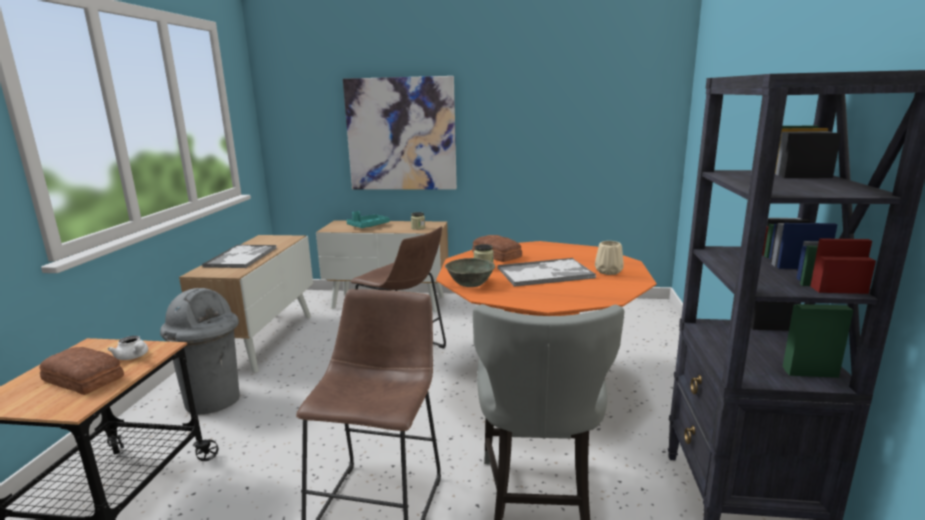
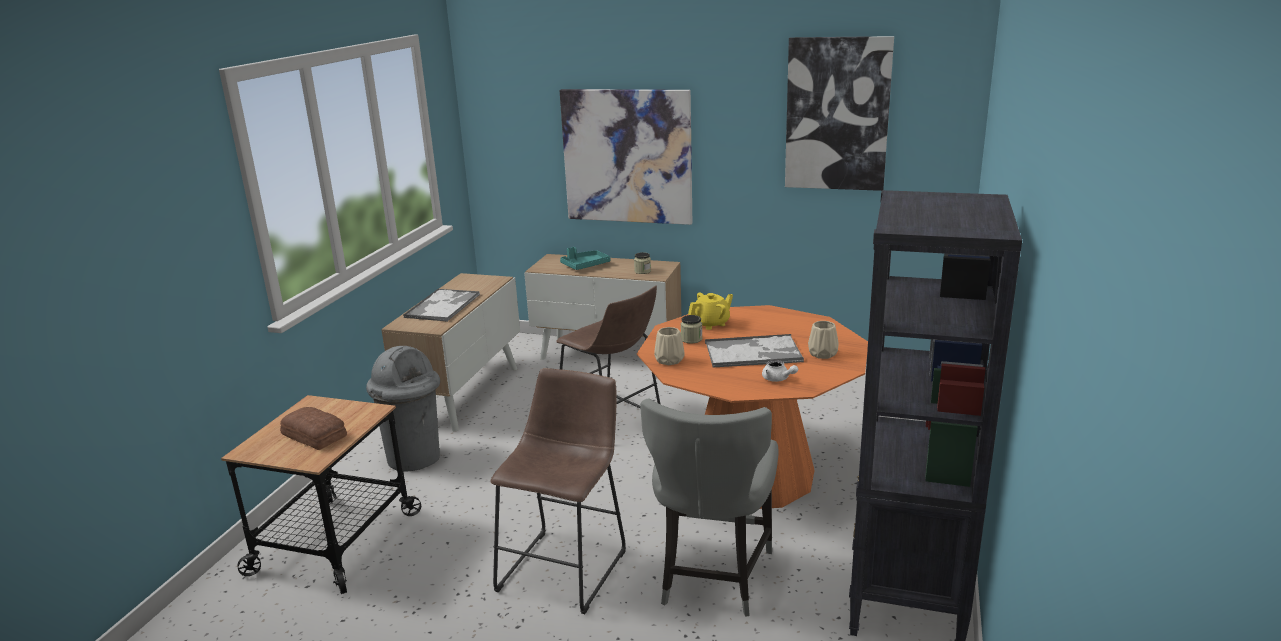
camera: 10 degrees right, 5 degrees up
(133, 357) = (351, 417): white teapot -> white teapot (778, 379)
(469, 283) = (669, 360): grey bowl -> beige vase
(496, 255) = (711, 324): bread -> yellow teapot
(574, 92) = (837, 114): none -> picture

